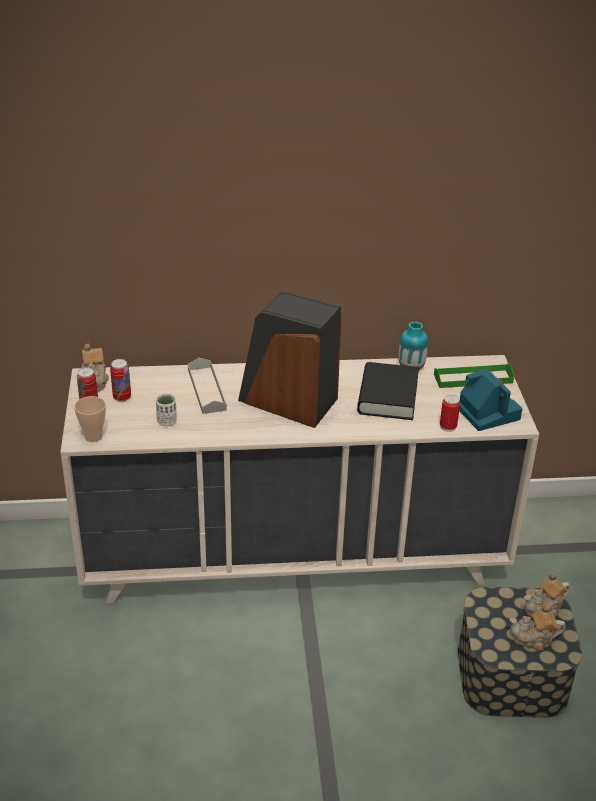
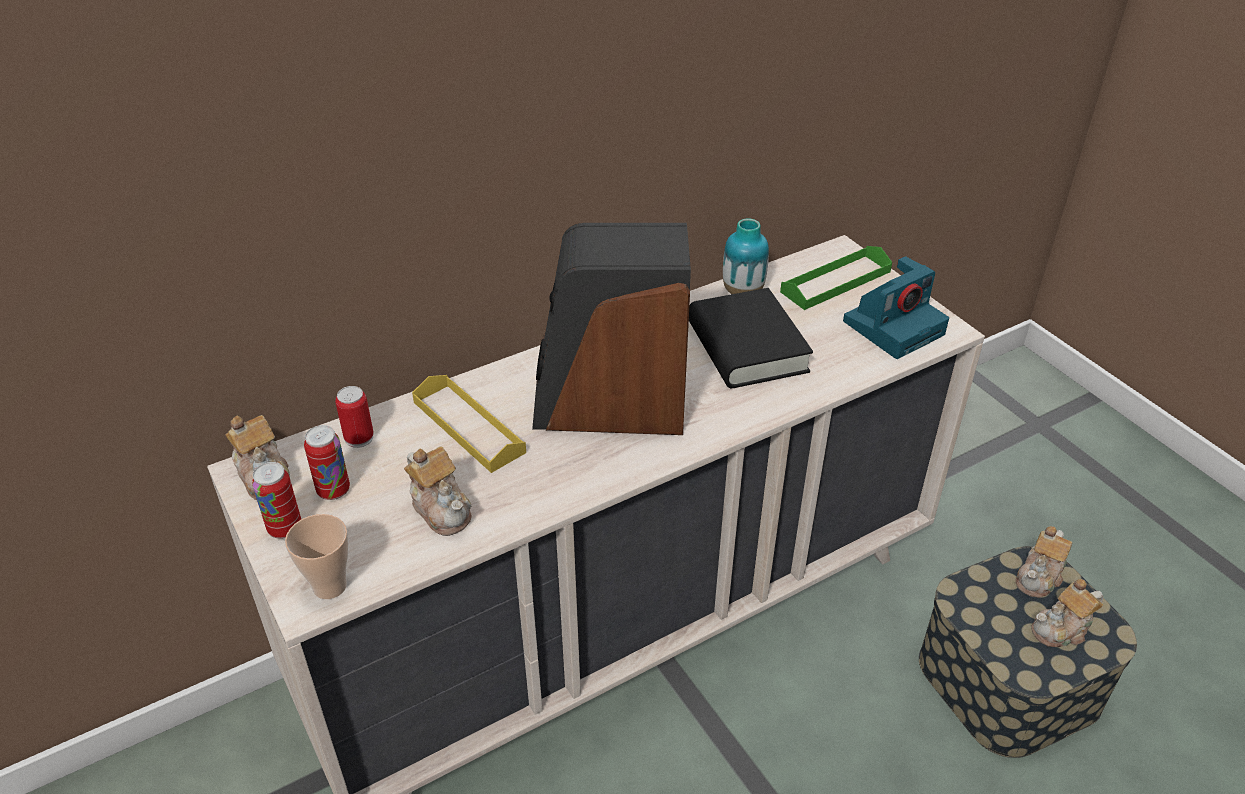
camera: 25 degrees left, 5 degrees up
(167, 421) = (442, 509): white cup -> teapot
(206, 389) = (468, 427): grey tray -> yellow tray
(448, 426) = (864, 366): can -> can (359, 438)
(486, 412) = (894, 326): camera -> camera turned 105 degrees clockwise

